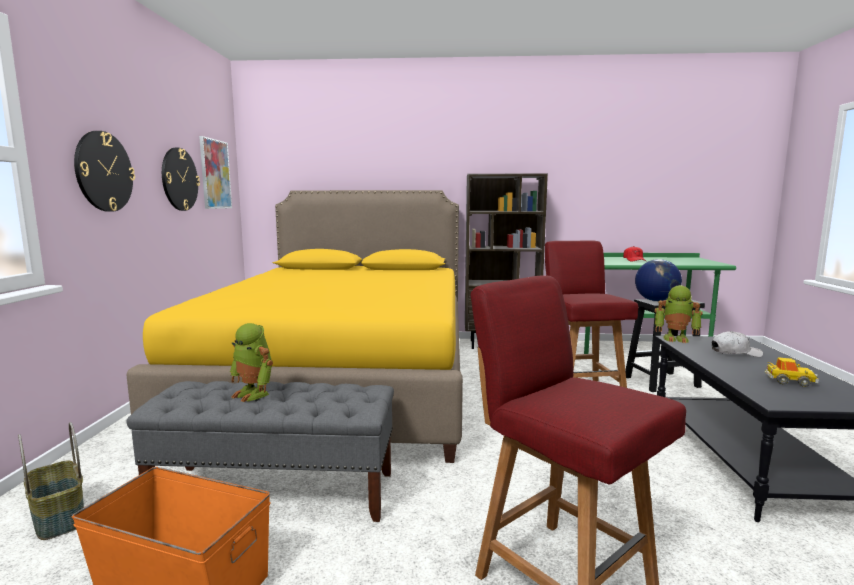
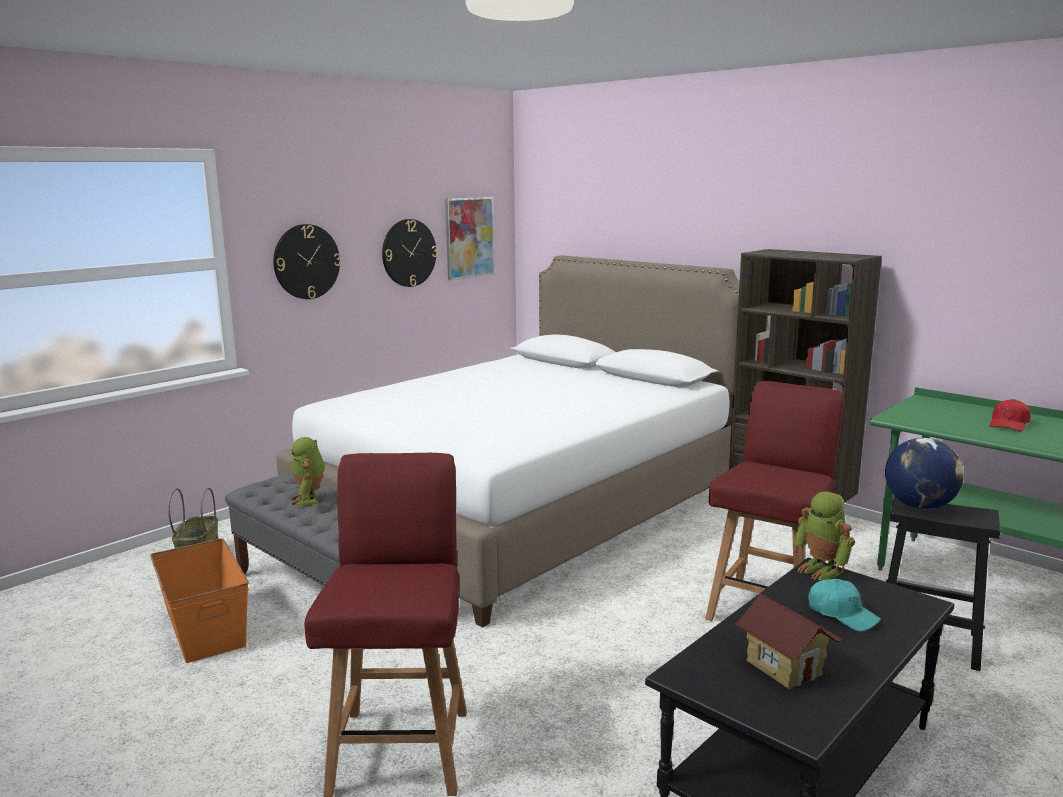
camera: 40 degrees right, 5 degrees up
(344, 380) = (524, 508): yellow bed -> white bed
(735, 352) = (842, 614): white cap -> turquoise cap
(789, 381) = (784, 667): toy car -> toy house

